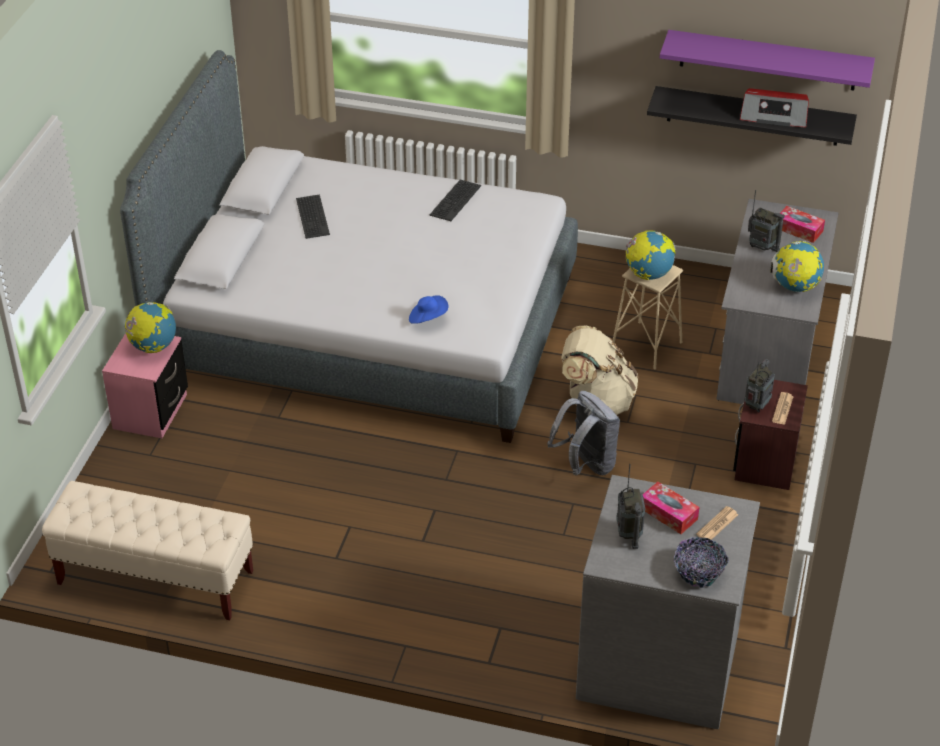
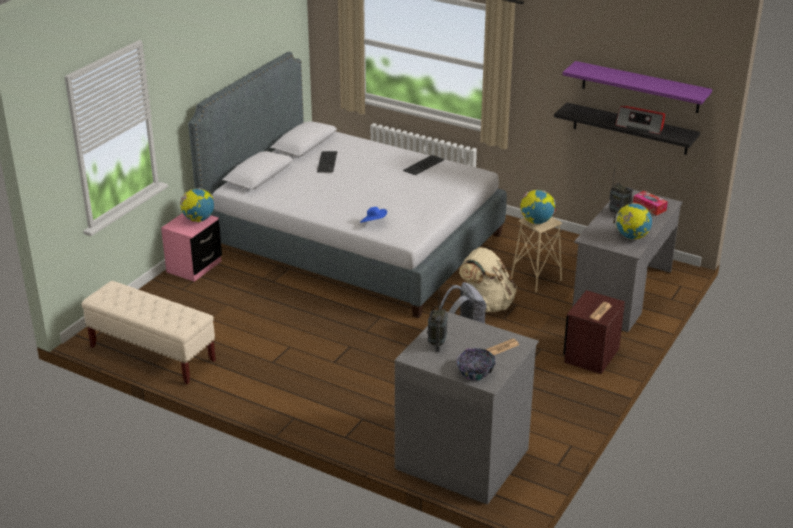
camera: 15 degrees right, 10 degrees down
(668, 514) = (470, 337): tissue box -> none
(757, 406) = (583, 307): radio -> none

